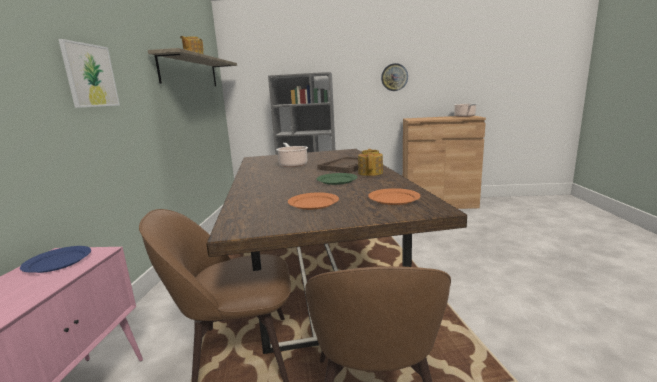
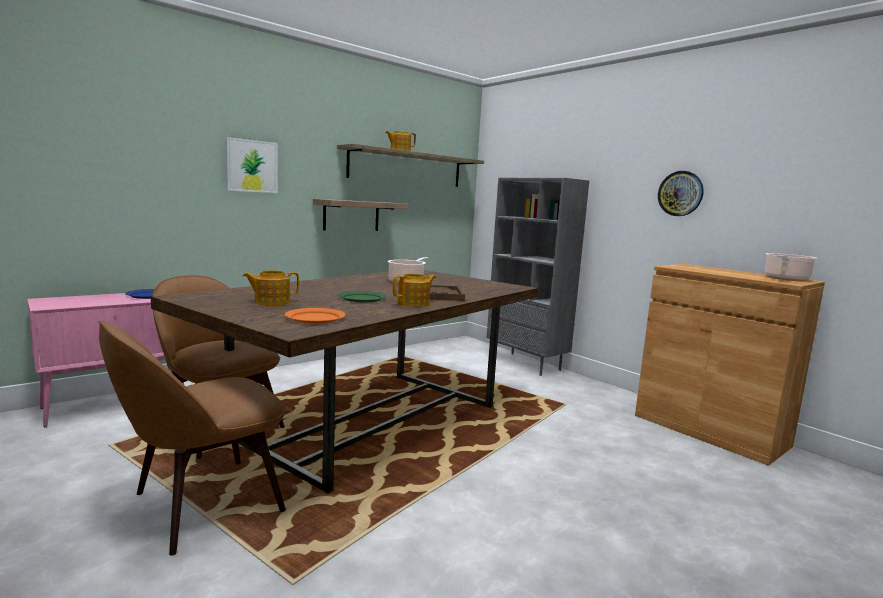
camera: 45 degrees right, 5 degrees down
(169, 121) = (351, 215): none -> shelf
(313, 203) = (271, 302): orange plate -> teapot

